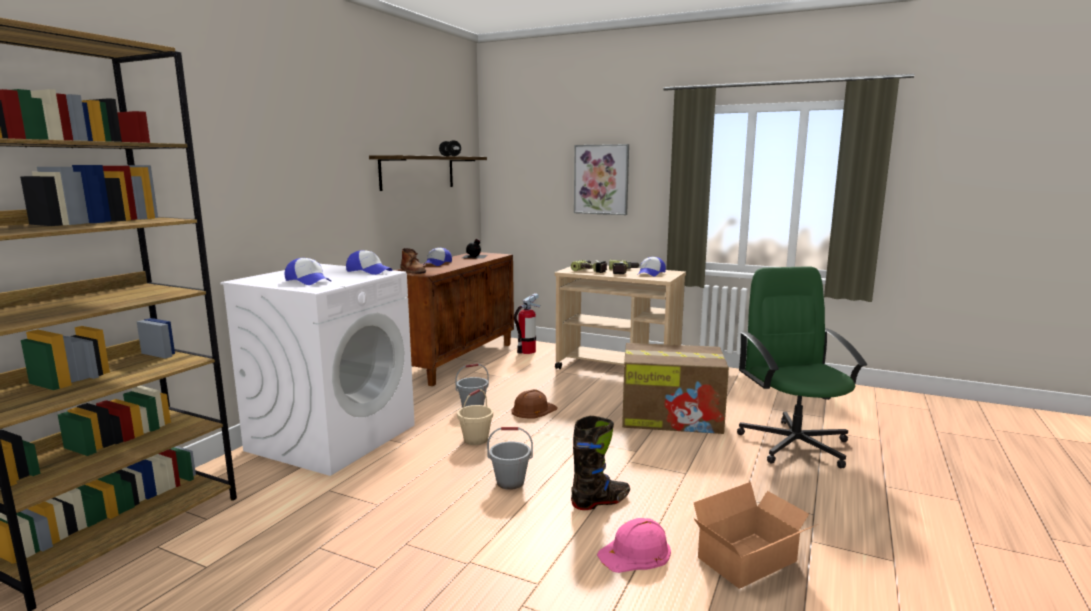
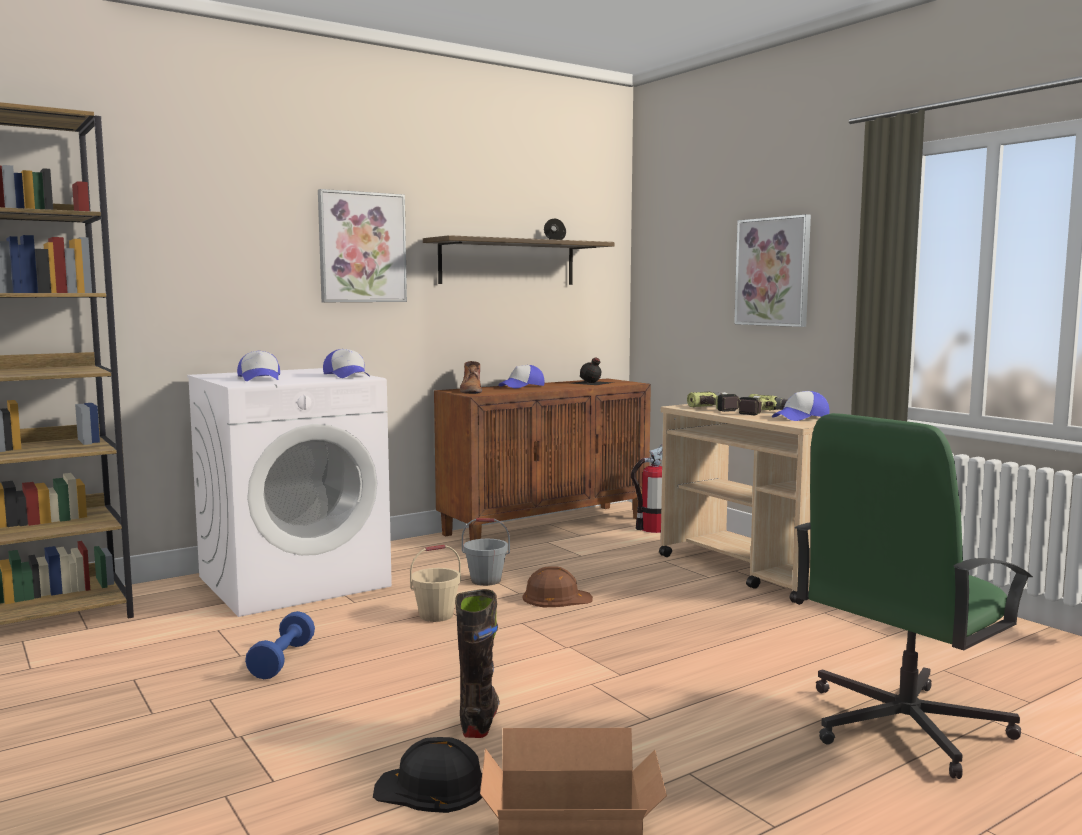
camera: 30 degrees right, 5 degrees down
(332, 164) = (362, 247): none -> picture
(416, 499) = (282, 660): none -> blue dumbbell
(510, 482) = (406, 669): grey bucket -> none
(601, 501) = (480, 719): black boot -> black boot turned 90 degrees counterclockwise
(635, 553) = (432, 787): pink hard hat -> black hard hat
(672, 417) = (744, 646): cardboard box -> none
(794, 444) = (902, 726): green office chair -> green office chair turned 150 degrees counterclockwise

